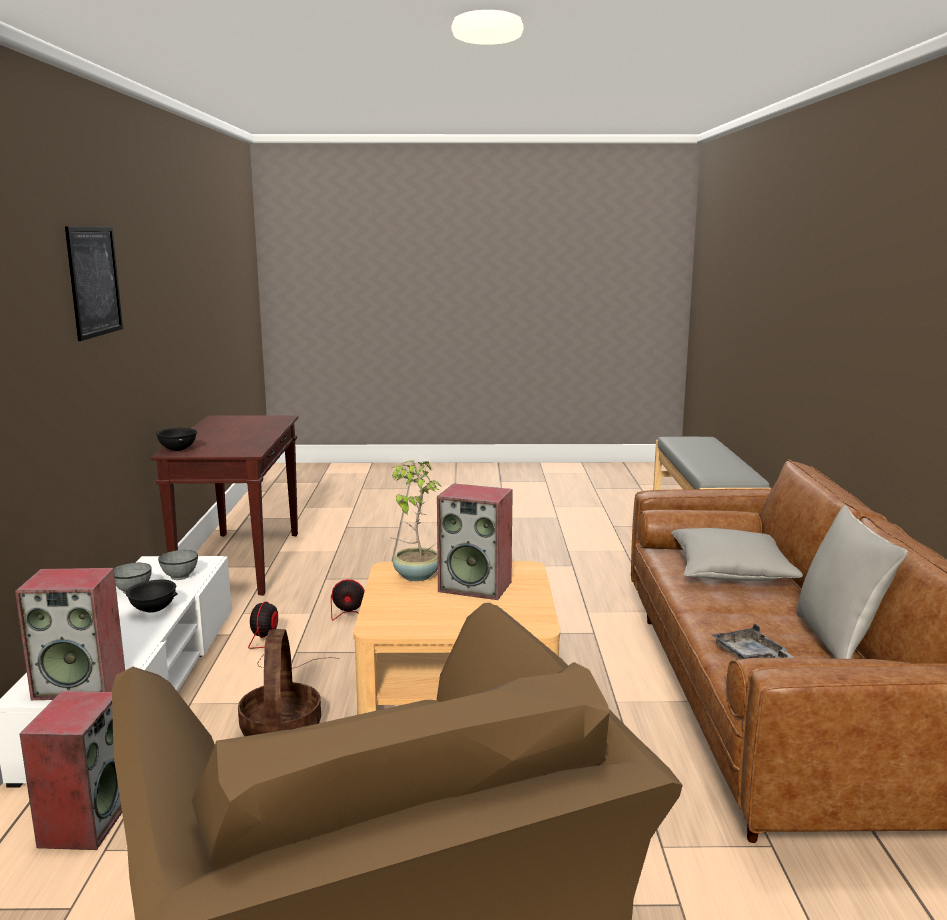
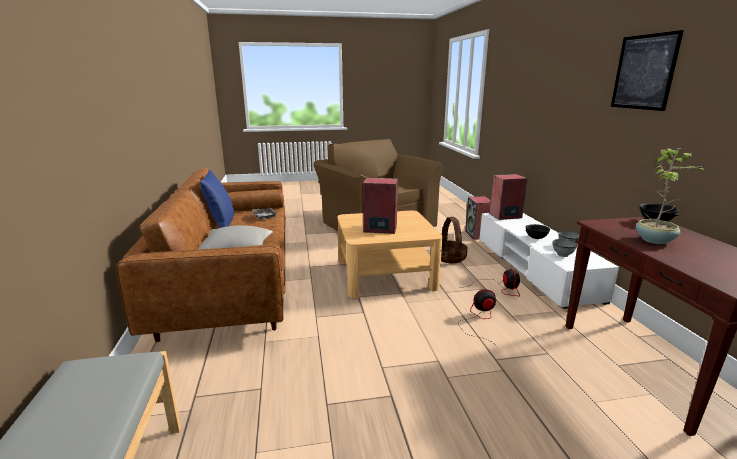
camera: 170 degrees right, 5 degrees up
(415, 576) = (413, 232): potted plant -> potted plant (655, 240)
(838, 641) = (221, 224): grey pillow -> blue pillow

